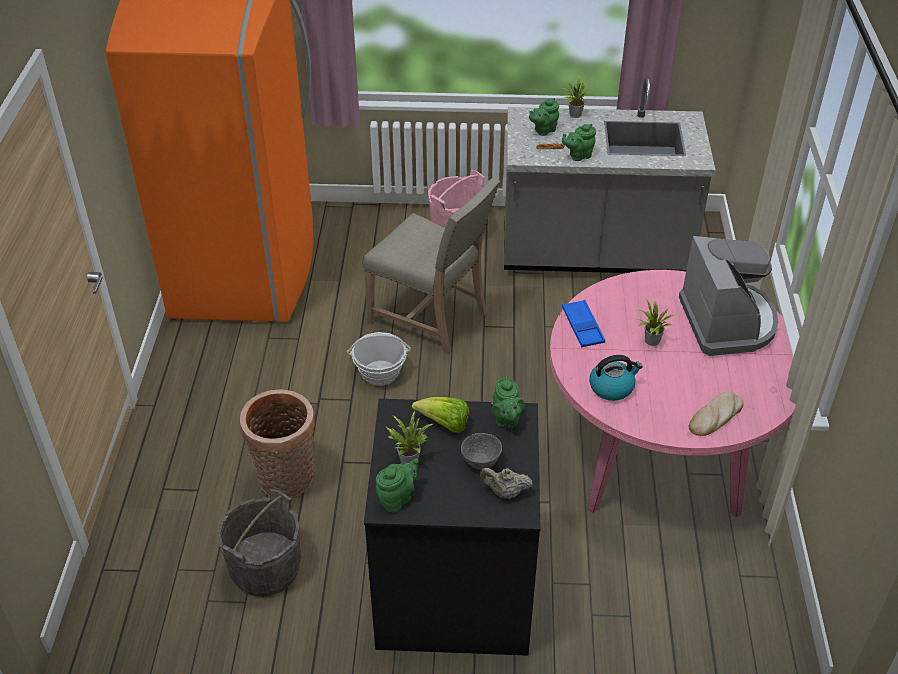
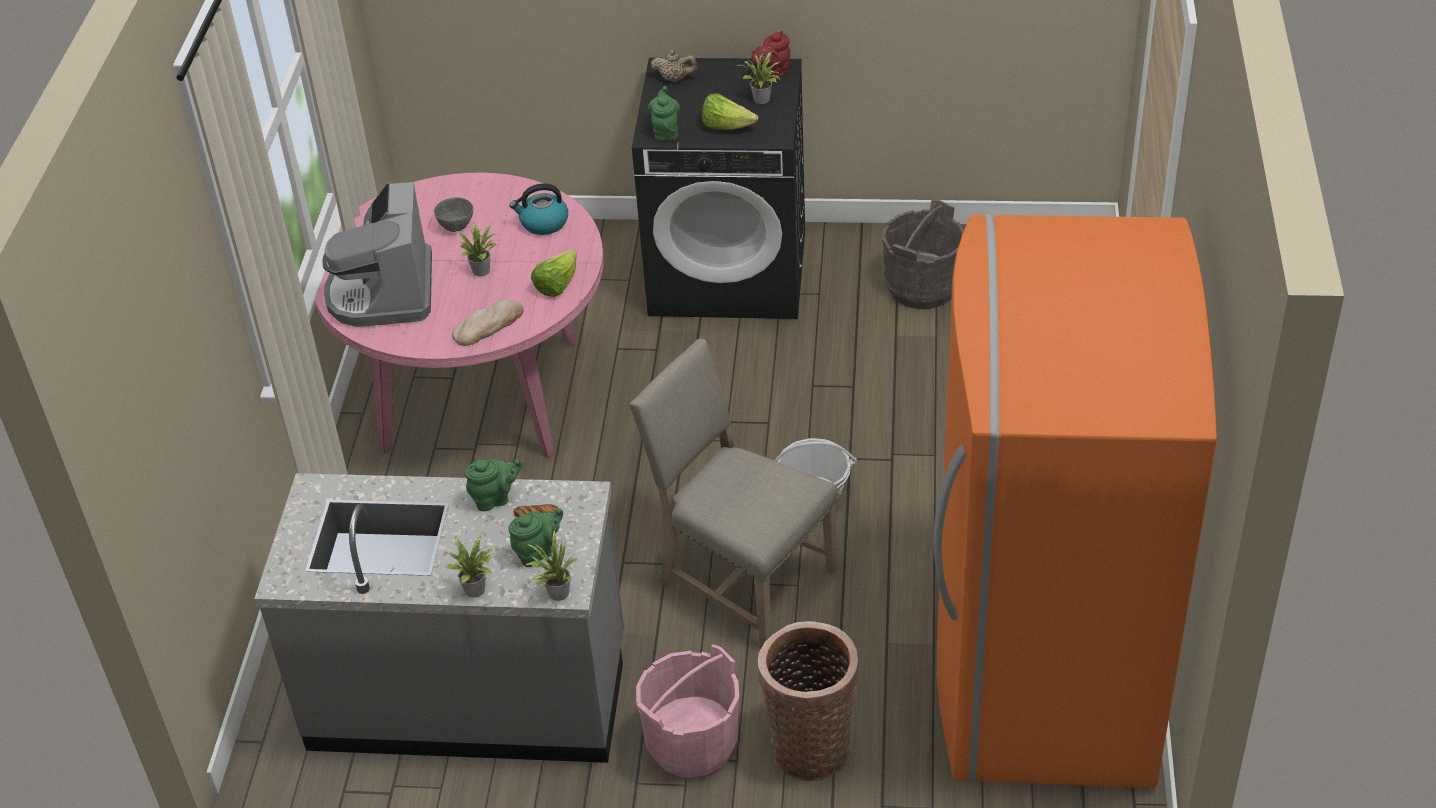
camera: 175 degrees left, 0 degrees up
(286, 481) = (916, 366): basket -> basket (810, 745)
(397, 498) = (772, 74): green teapot -> red teapot
(481, 463) = (694, 98): grey bowl -> grey bowl (456, 227)
(528, 113) = (556, 593): none -> potted plant
(582, 327) = (557, 285): blue tray -> lettuce
(715, 417) = (446, 197): bread -> bread (488, 325)

